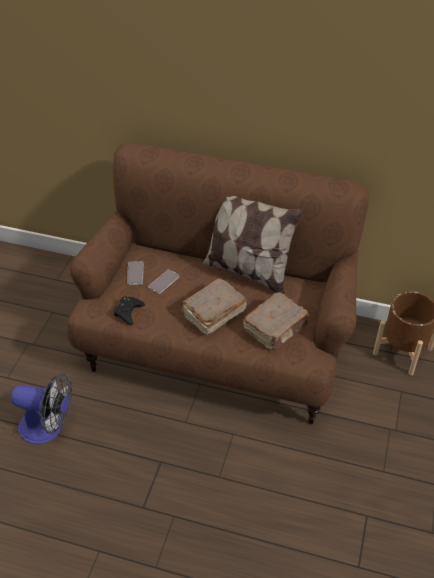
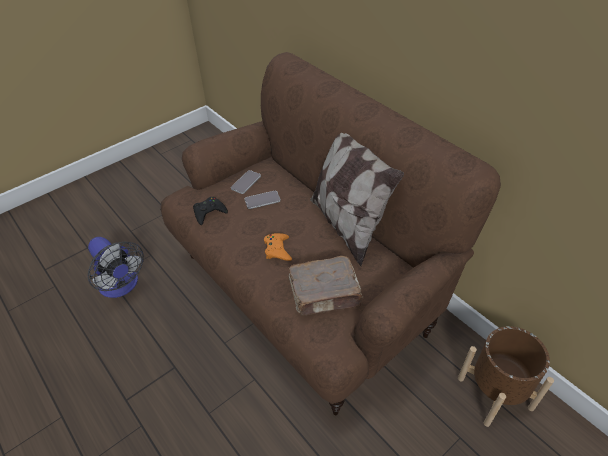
camera: 35 degrees right, 0 degrees up
(212, 314) = (277, 249): brown book -> orange game controller

